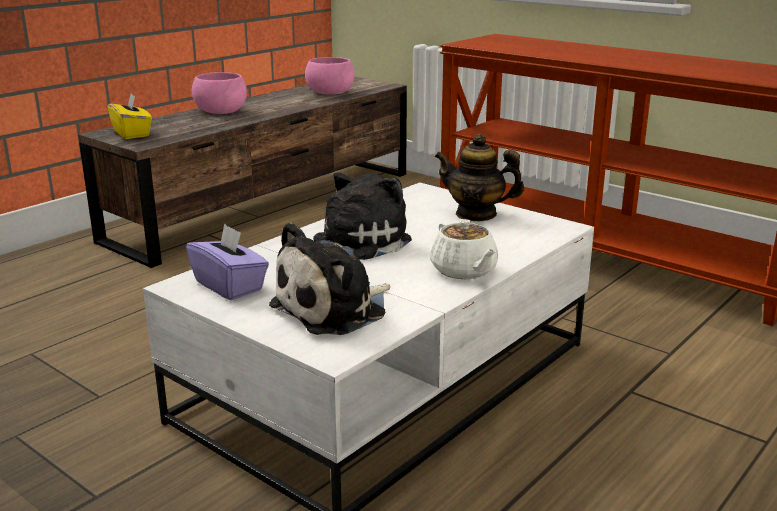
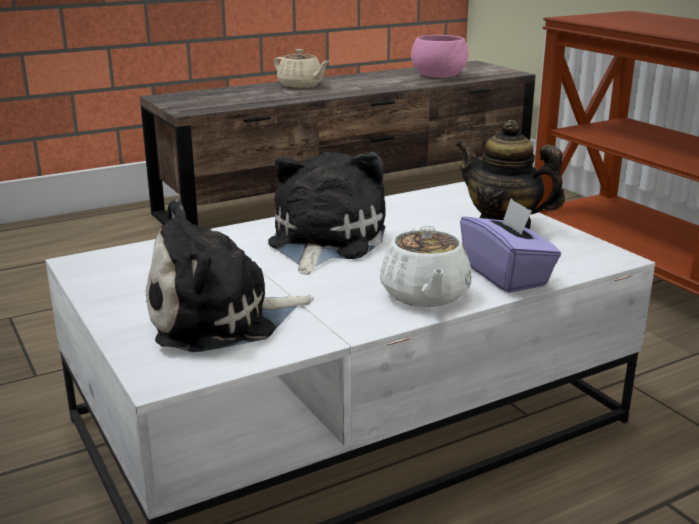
camera: 20 degrees right, 0 degrees up
(132, 133) = (190, 100): yellow tissue box -> none
(220, 111) = (301, 86): pink bowl -> beige teapot
(230, 286) = (134, 271): purple tissue box -> purple tissue box (506, 275)
(356, 243) = (323, 242): plush toy -> plush toy turned 45 degrees counterclockwise

